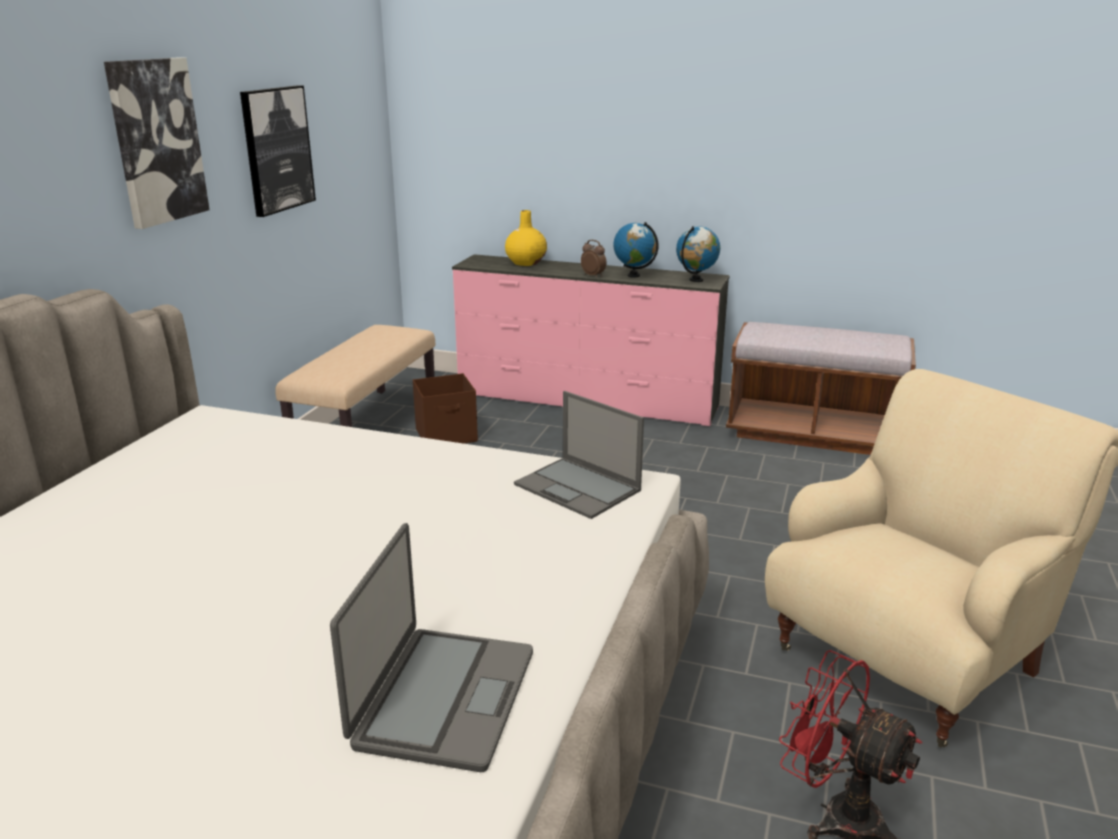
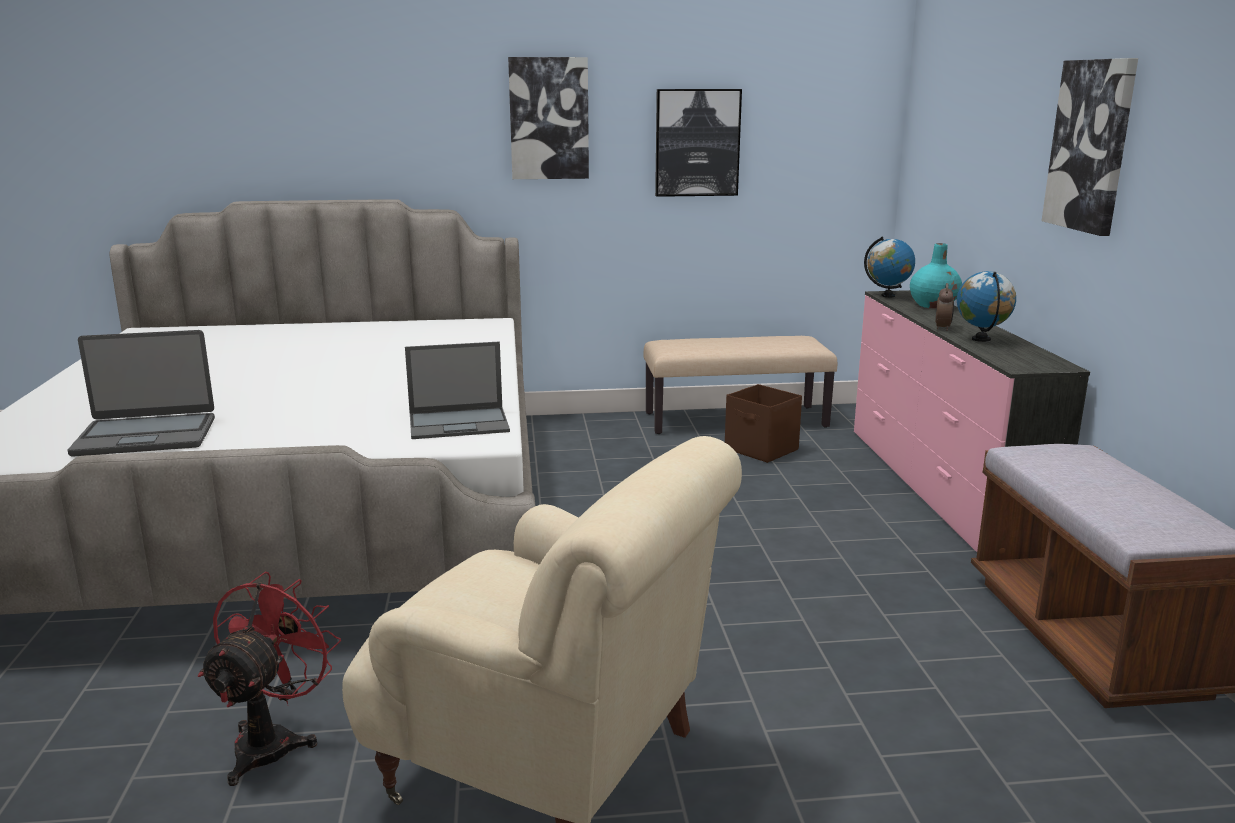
camera: 65 degrees right, 5 degrees down
(526, 262) = (934, 305): yellow vase -> turquoise vase
(578, 488) = (460, 423): laptop -> laptop turned 120 degrees counterclockwise
(695, 120) = (1091, 146): none -> picture
(696, 280) = (1025, 361): globe -> globe (888, 296)

